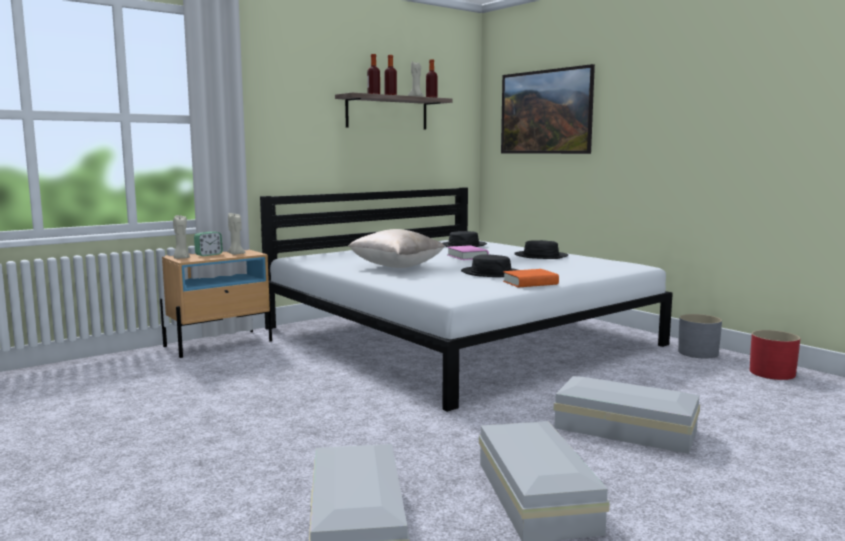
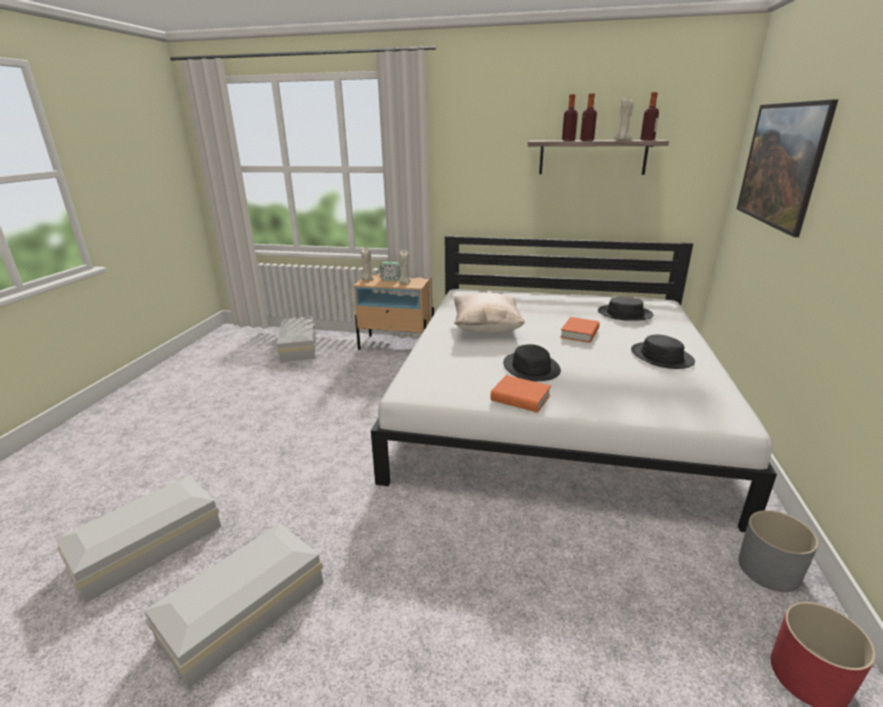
camera: 50 degrees right, 15 degrees up
(467, 256) = (579, 333): pink book -> orange book
(623, 428) = (441, 602): white storage box -> white storage box (299, 346)

